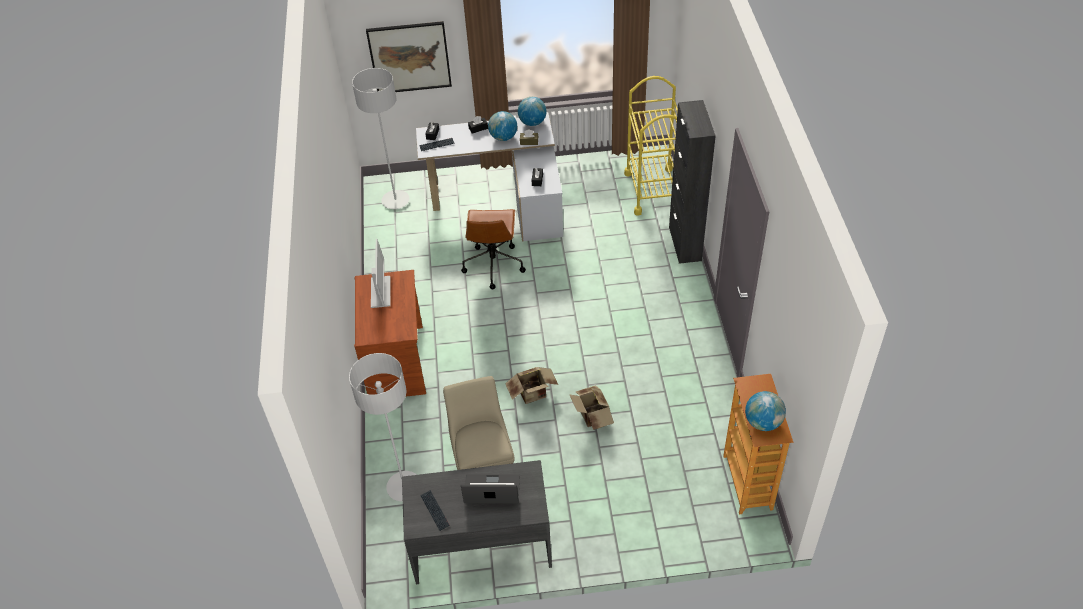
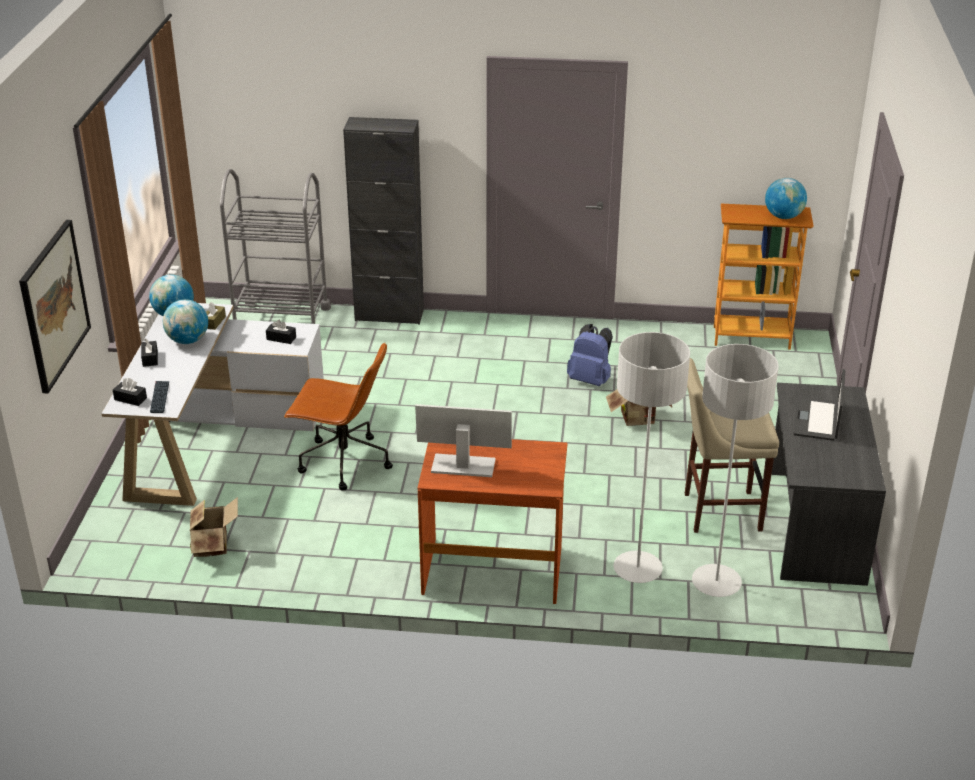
camera: 80 degrees left, 15 degrees down
(395, 201) = (142, 542): grey floor lamp -> grey floor lamp (637, 569)
(435, 510) = (844, 463): keyboard -> none
(533, 394) = (591, 457): cardboard box -> cardboard box (214, 545)
(638, 378) = (590, 380): none -> blue backpack
(653, 191) = (281, 320): yellow cart -> grey cart

